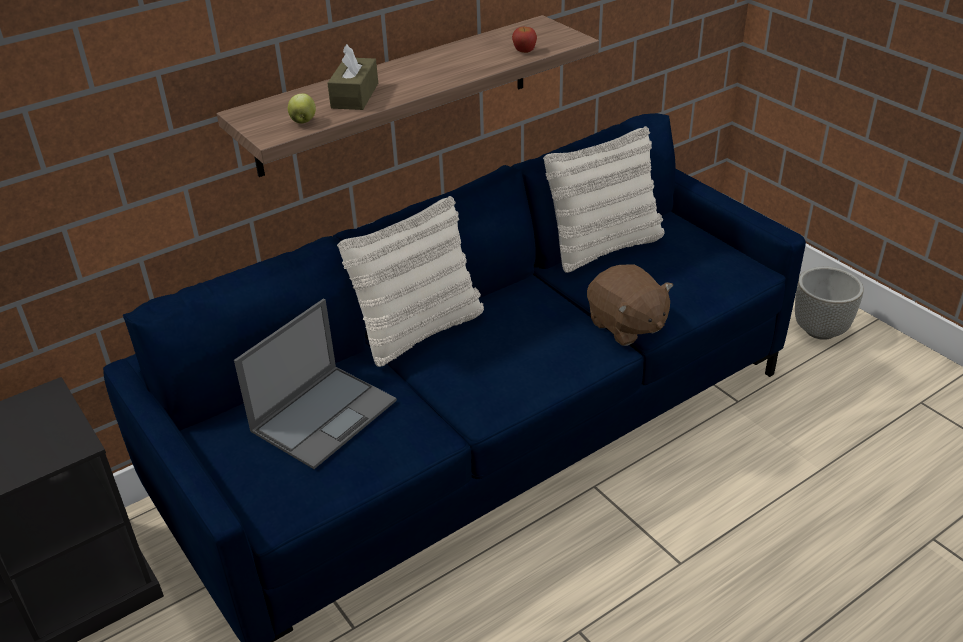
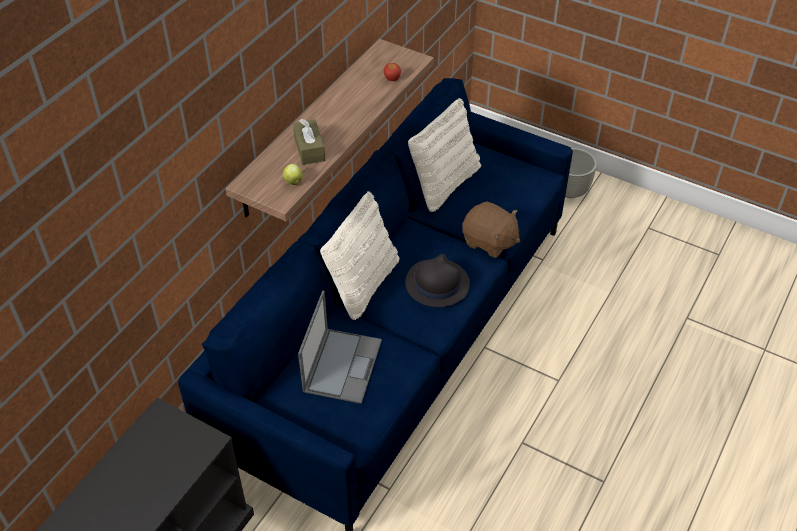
camera: 25 degrees left, 10 degrees up
(518, 354) = (436, 283): none -> black hat

